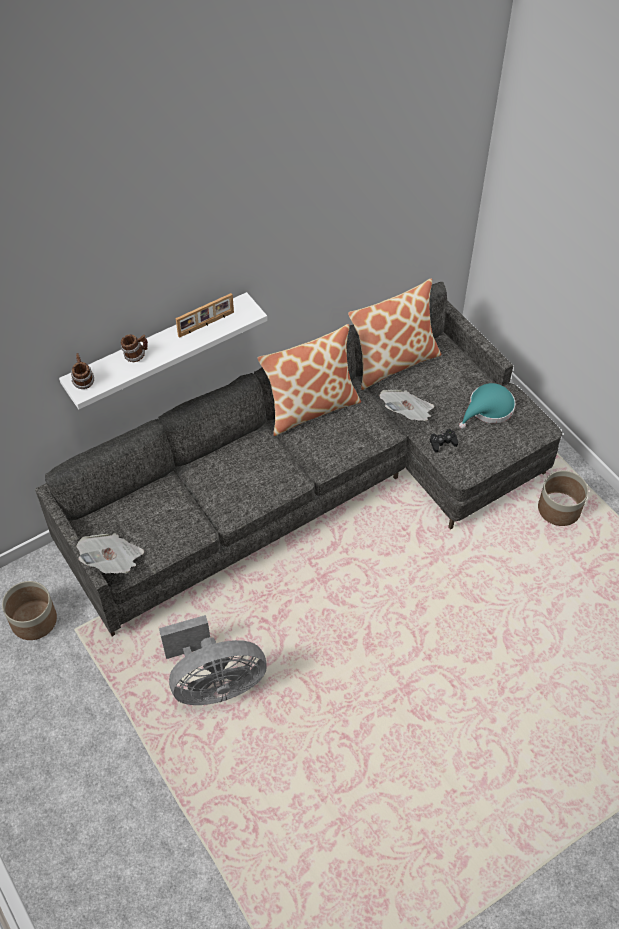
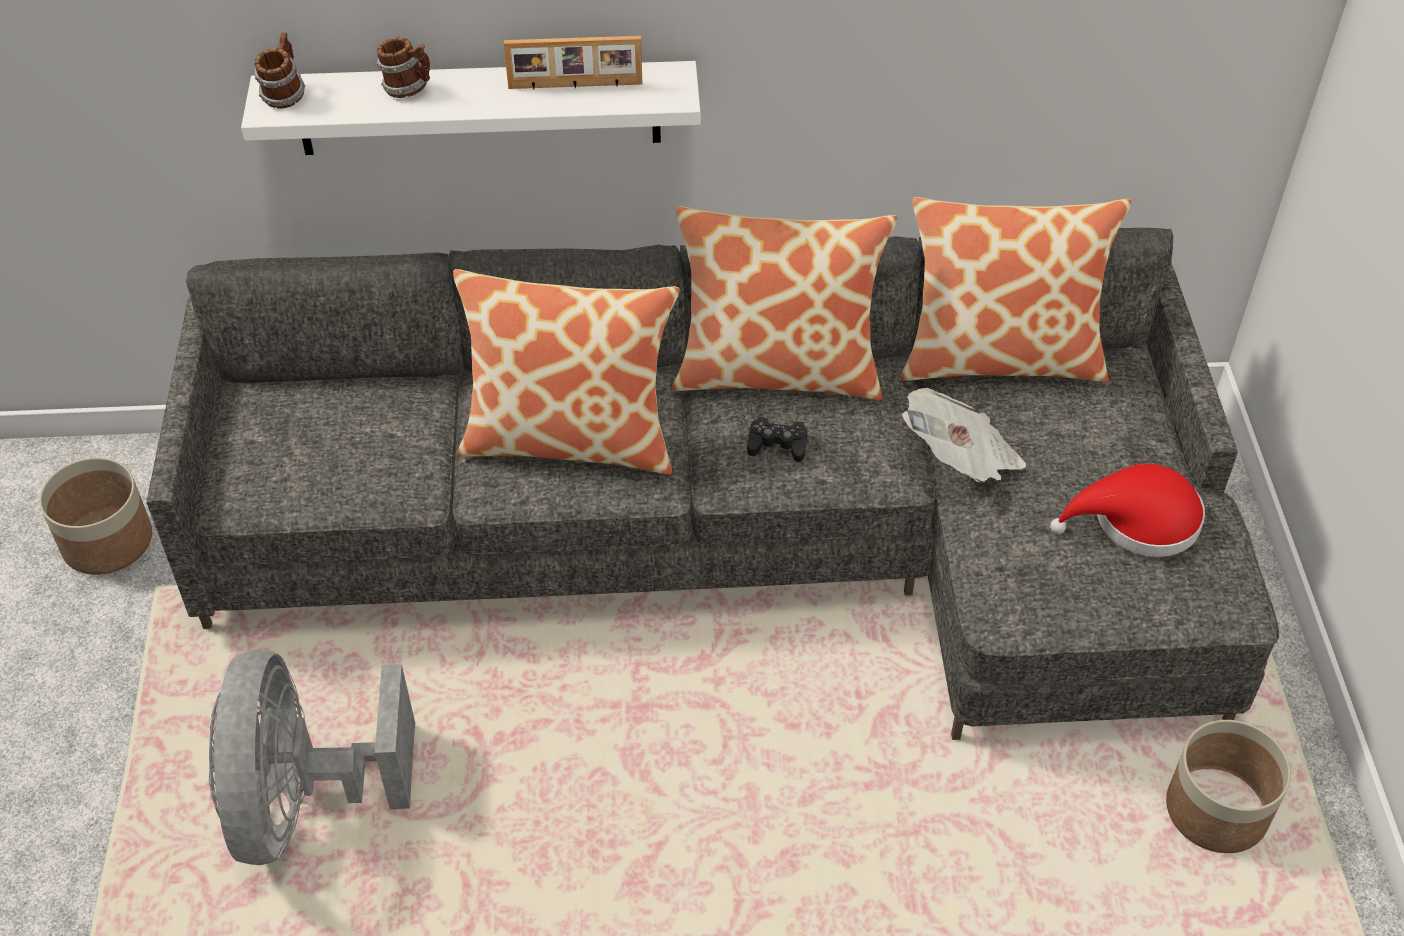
camera: 30 degrees right, 5 degrees down
(113, 561) = (230, 476): newspaper -> none
(214, 684) = (306, 802): grey fan -> grey fan turned 75 degrees clockwise
(246, 476) = (570, 438): none -> pillow
(443, 442) = (996, 542): black game controller -> black game controller (777, 444)
(488, 409) = (1137, 521): turquoise hat -> red hat

